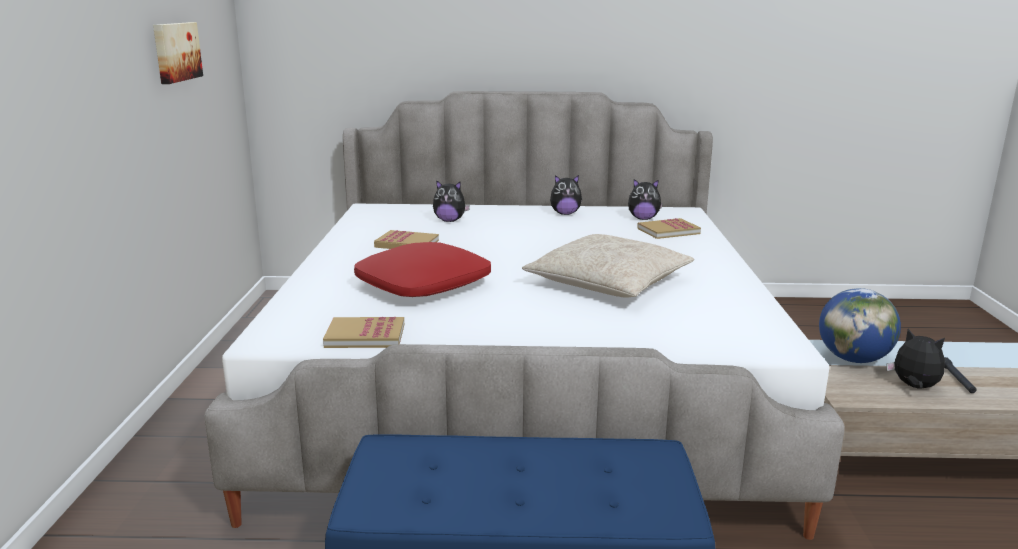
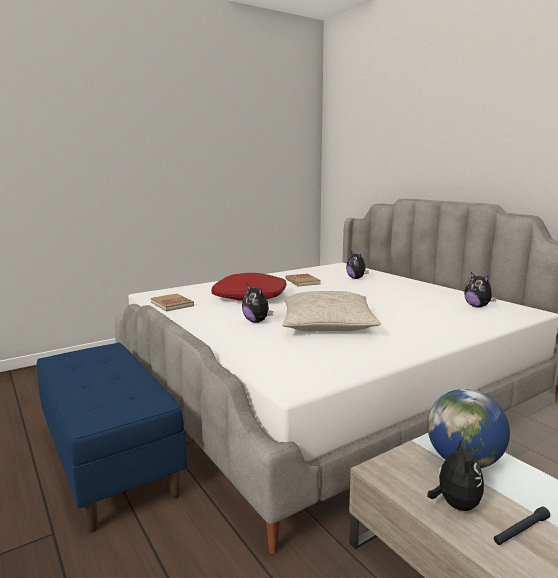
camera: 55 degrees right, 5 degrees down
(175, 52) = (249, 168): picture -> none
(565, 214) = (433, 291): plush toy -> plush toy (257, 321)
(668, 231) = (468, 316): book -> none

